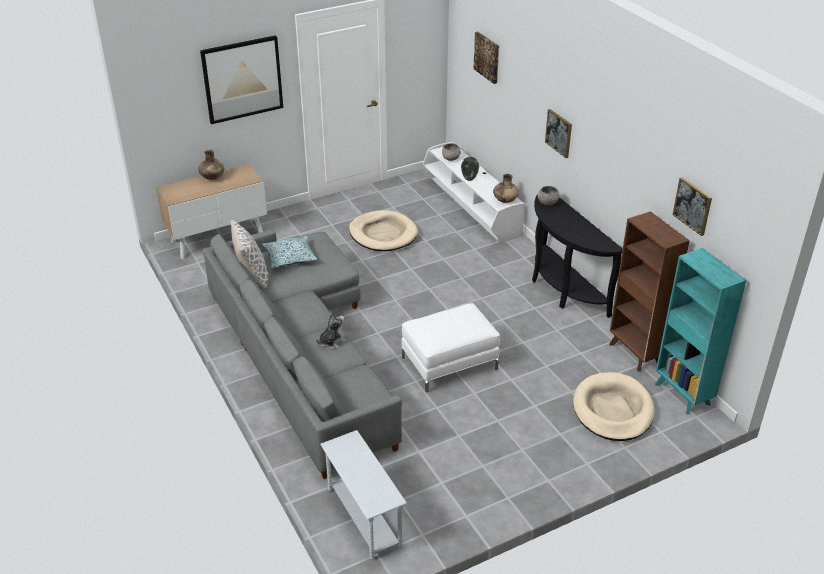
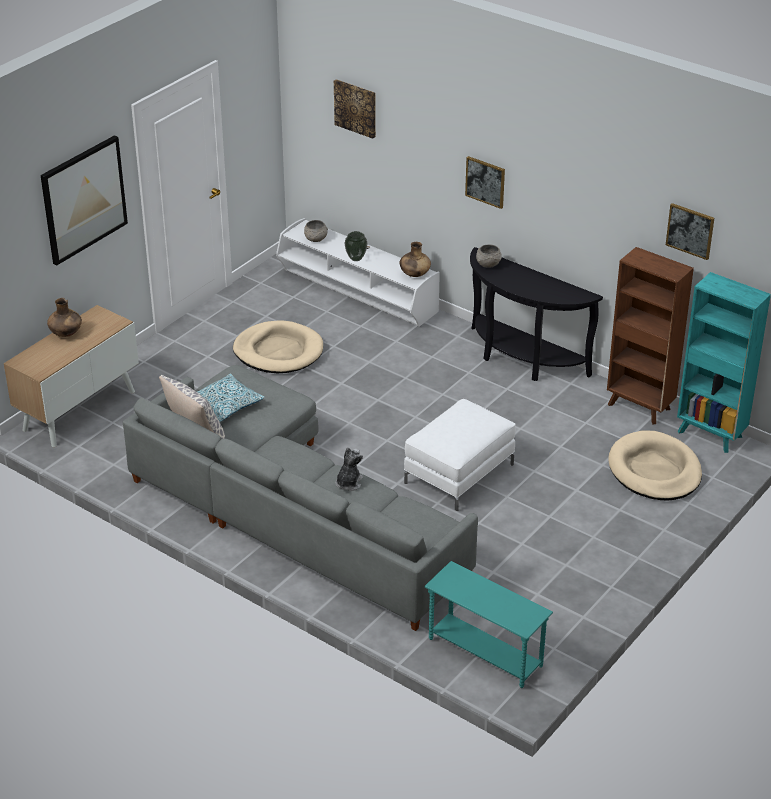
camera: 25 degrees left, 0 degrees up
(363, 518) = (484, 653): white side table -> turquoise side table

